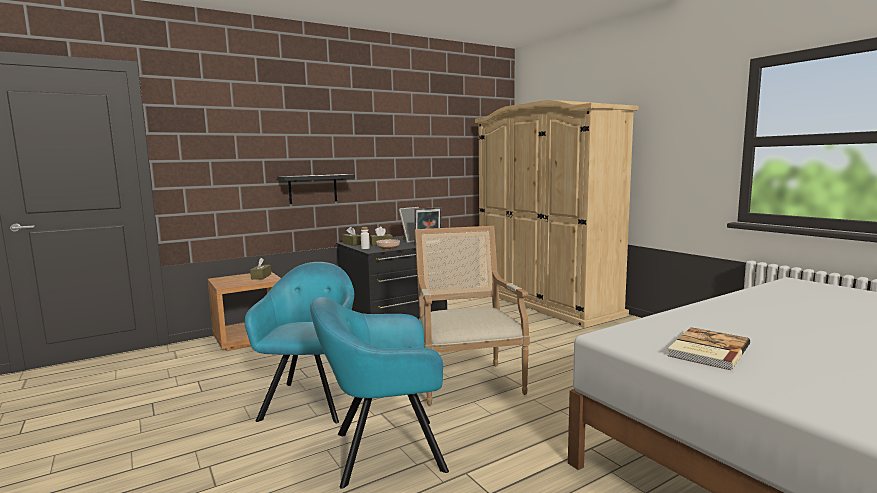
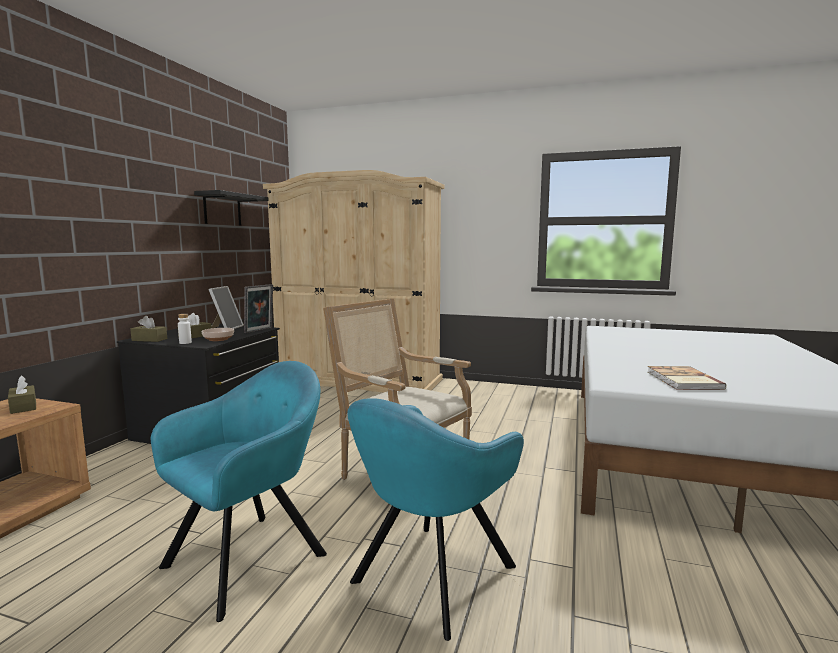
camera: 40 degrees left, 0 degrees up
(312, 399) = (251, 557): turquoise armchair -> turquoise armchair turned 75 degrees clockwise
(313, 189) = (77, 264): black shelf -> black shelf (222, 209)

